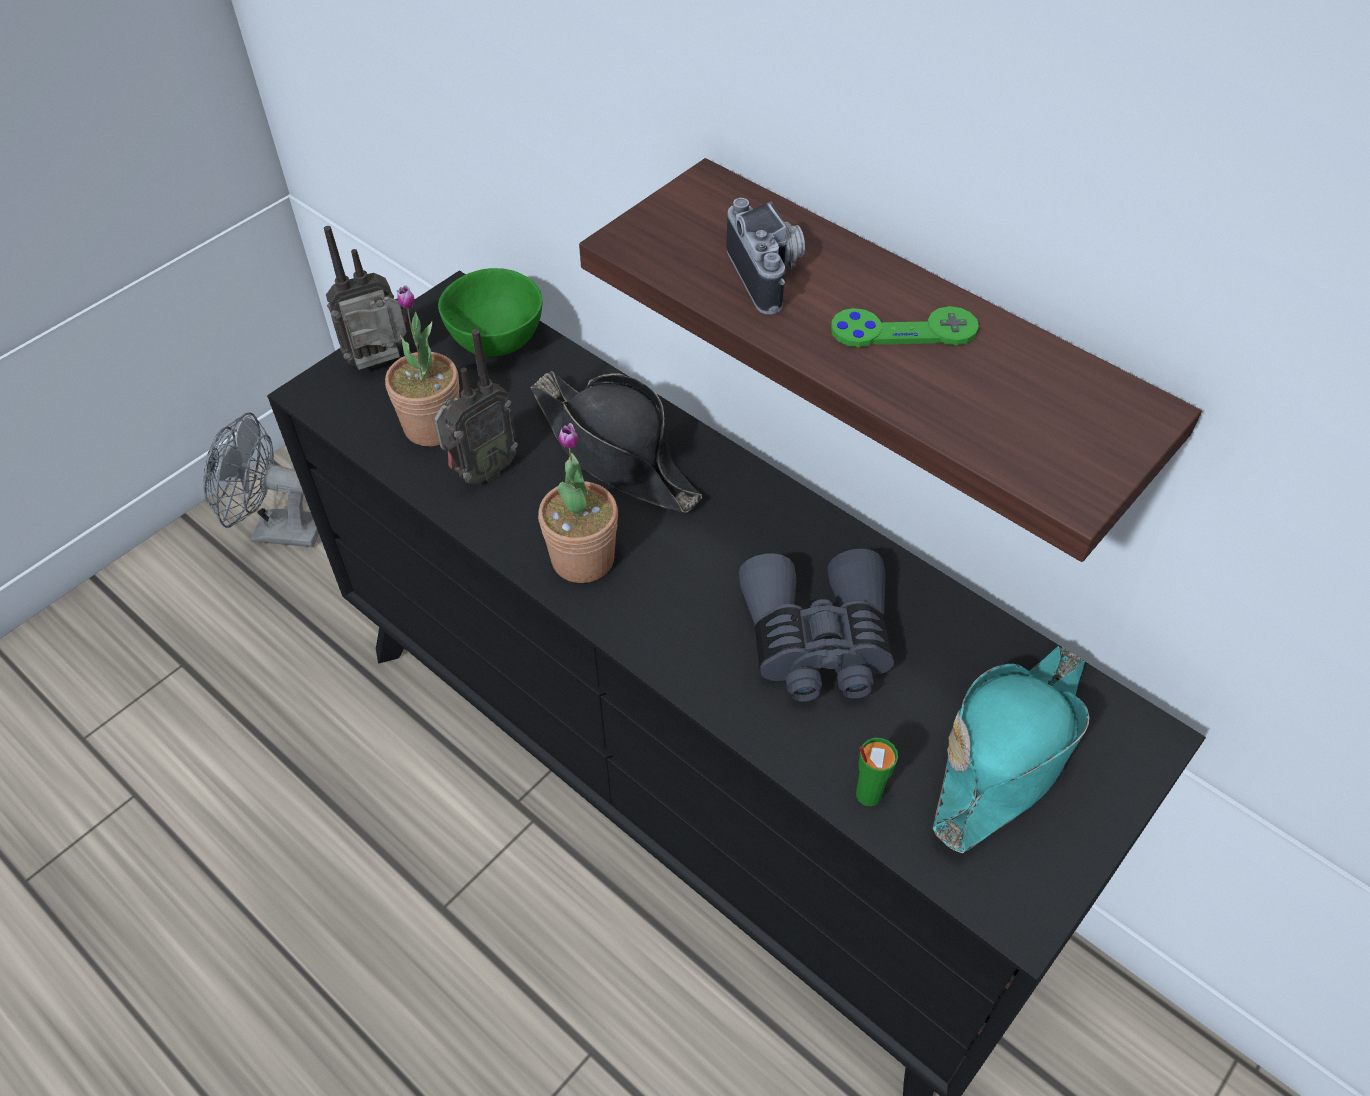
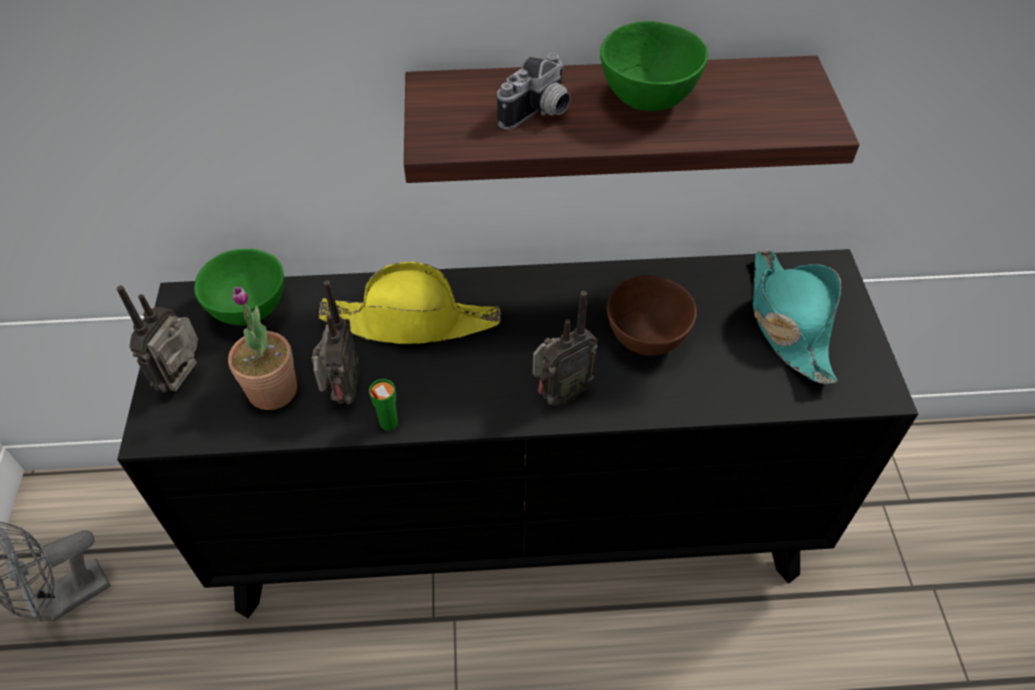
camera: 45 degrees left, 0 degrees up
(583, 559) = (470, 395): potted plant -> none
(615, 452) = (412, 321): black hat -> yellow hat
(663, 625) = (559, 394): none -> radio
(770, 274) = (539, 114): camera -> camera turned 105 degrees clockwise
(817, 642) = (645, 339): grey binoculars -> brown bowl
(867, 794) = (757, 394): green cup -> green cup (388, 423)
(903, 330) = (646, 100): green game controller -> green bowl

